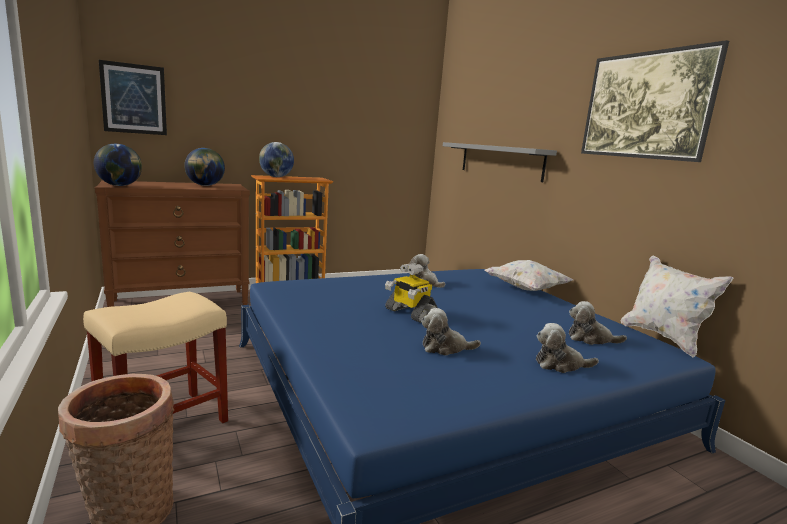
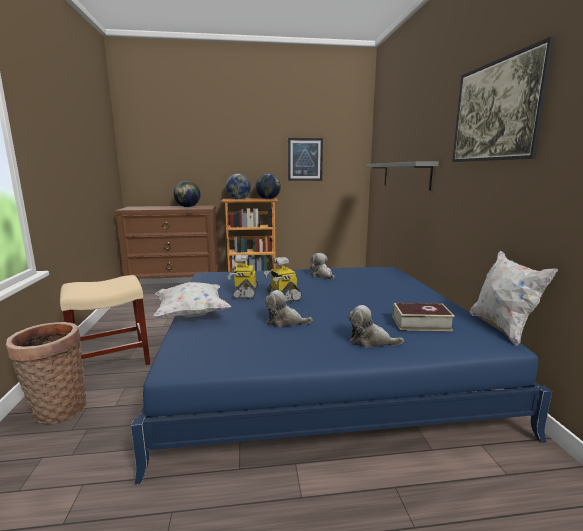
camera: 20 degrees right, 0 degrees up
(120, 185) = (131, 209): globe -> globe (268, 199)
(134, 99) = (145, 152): picture -> picture (305, 159)
(355, 310) = (245, 292): none -> toy robot
(525, 289) = (407, 283): white pillow -> white pillow (191, 314)
(590, 338) = (421, 323): plush toy -> book

